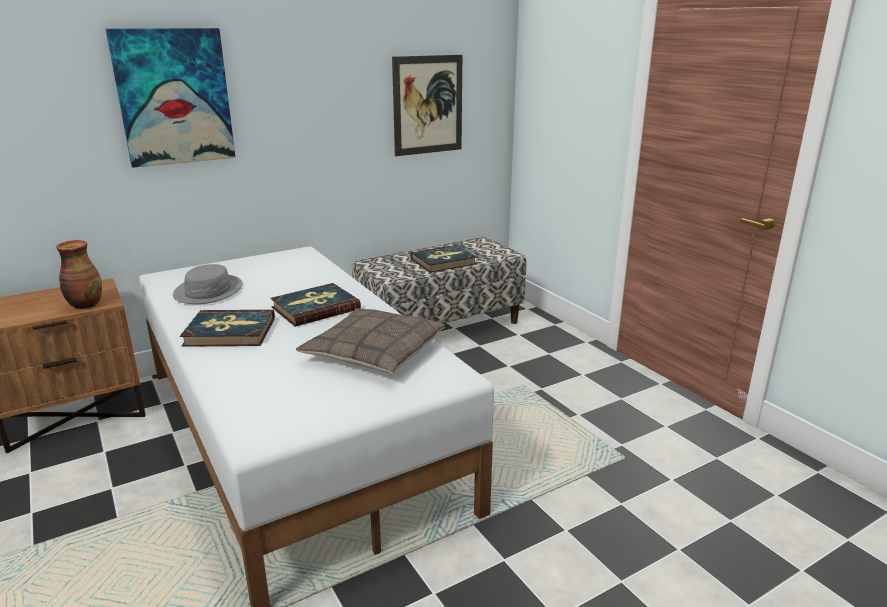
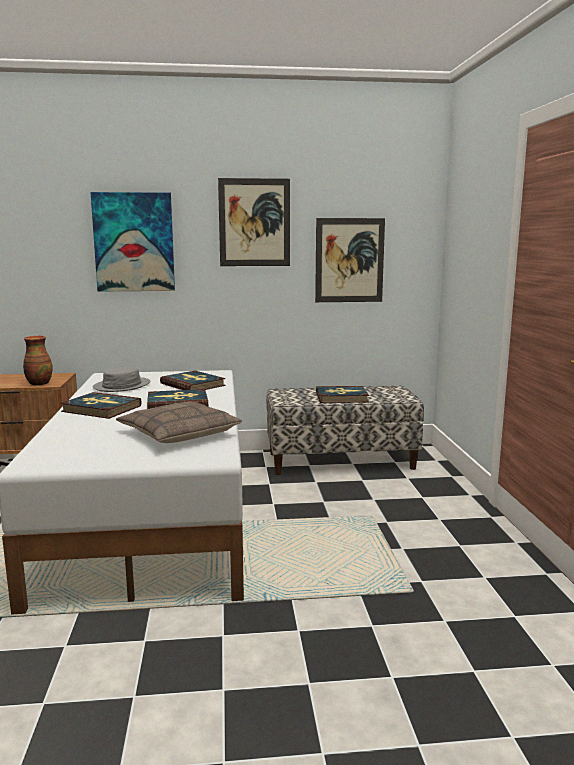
camera: 25 degrees right, 10 degrees down
(295, 275) = (193, 384): none -> book
(324, 64) = (254, 222): none -> picture

